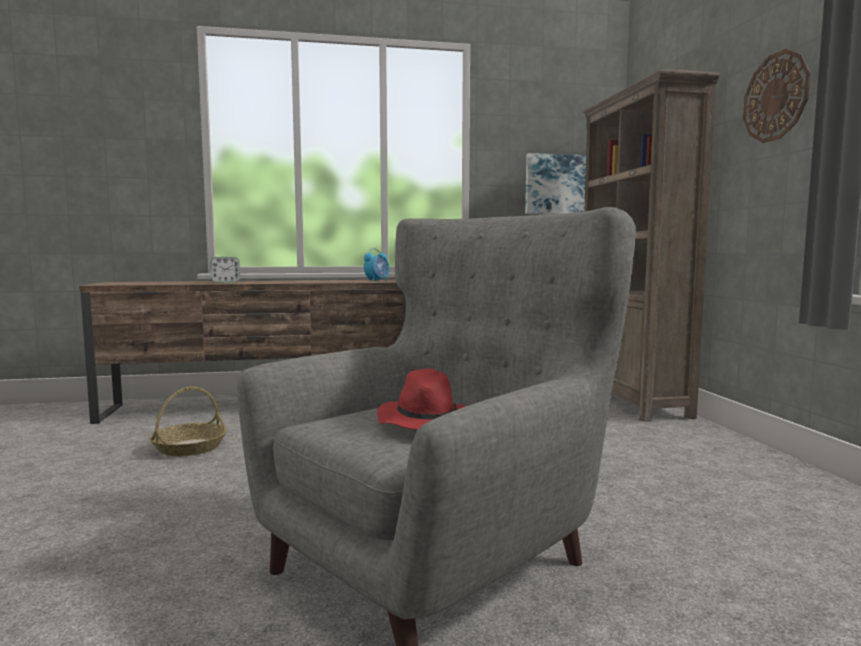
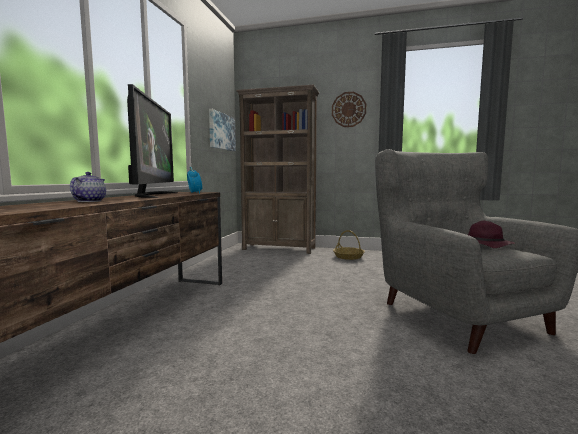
camera: 65 degrees left, 0 degrees up
(190, 447) = (209, 372): basket -> basket (348, 257)
(226, 282) = (89, 201): alarm clock -> teapot
(315, 281) = (152, 195): none -> television
(425, 422) = (483, 245): red hat -> purple hat

